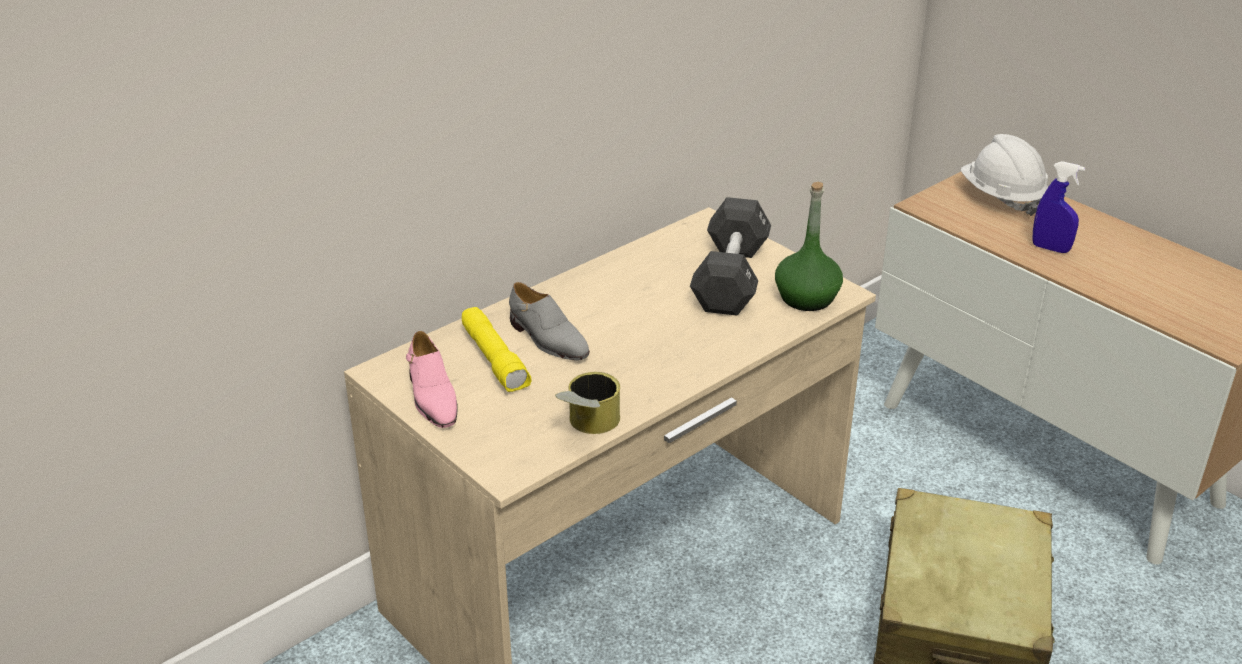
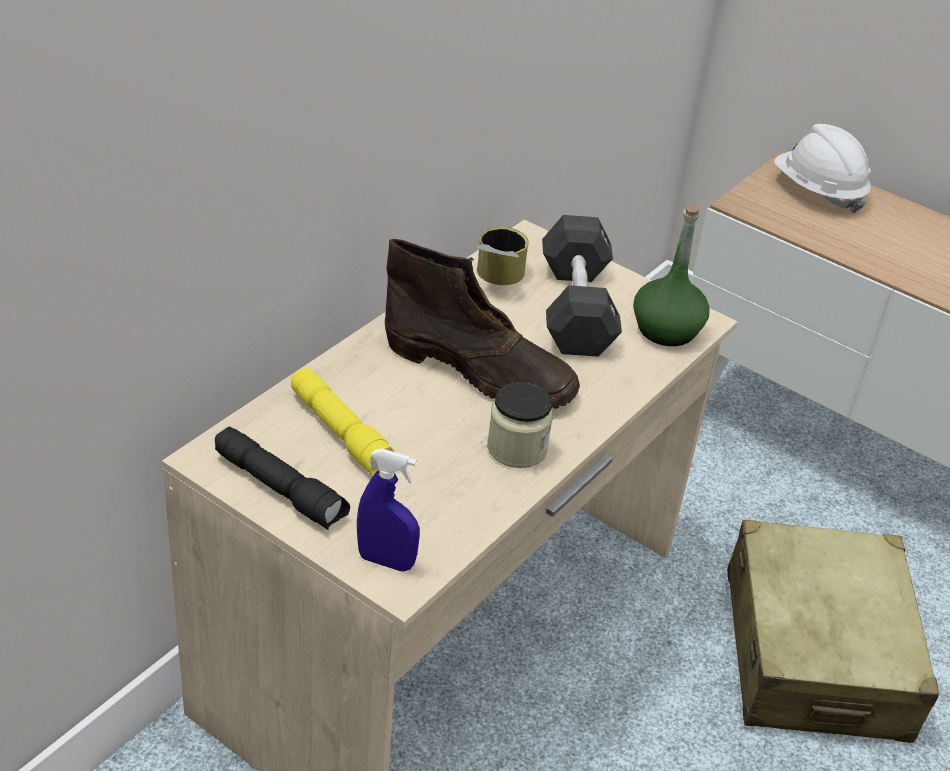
camera: 15 degrees left, 5 degrees up
(432, 397) = (281, 489): pink shoe -> black flashlight
(548, 339) = (395, 401): grey shoe -> none
(587, 427) = (475, 514): can -> can (497, 279)
(629, 321) = (480, 371): none -> brown boot
(640, 381) = (517, 448): none -> jar
(1050, 248) = (885, 251): blue spray bottle -> blue spray bottle (386, 561)

